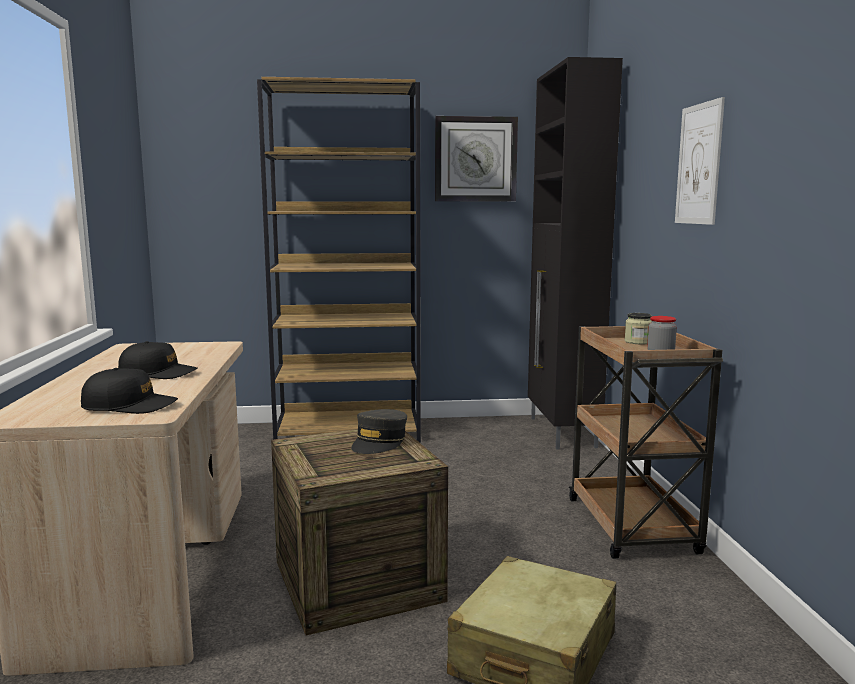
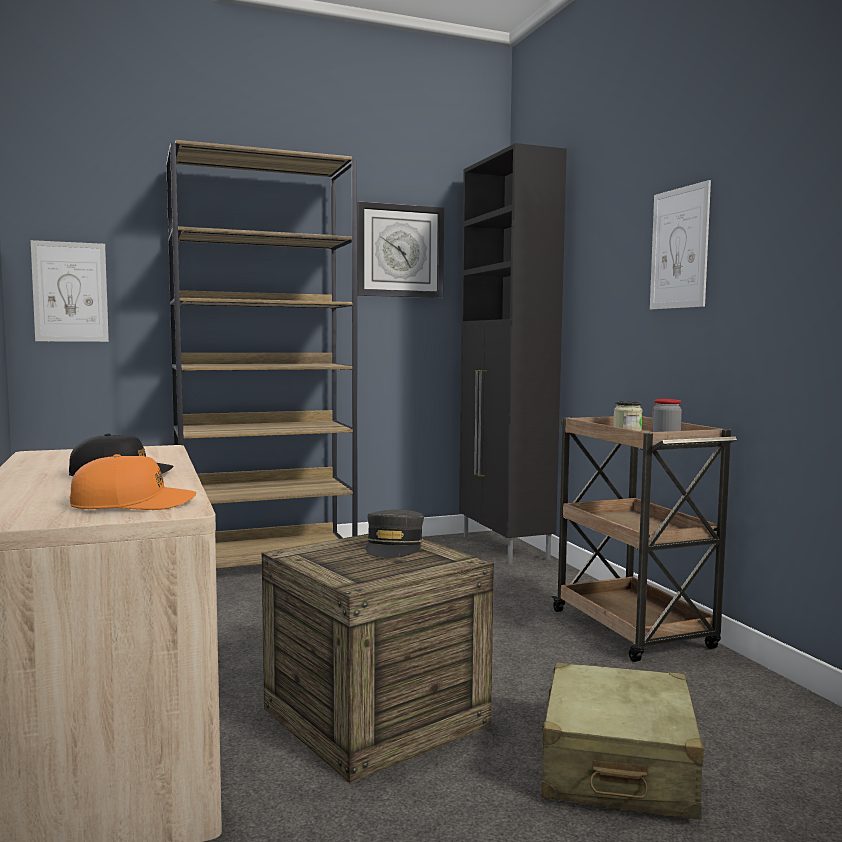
camera: 15 degrees left, 5 degrees down
(129, 406) = (133, 504): black cap -> orange cap
(195, 204) = (70, 292): none -> picture

